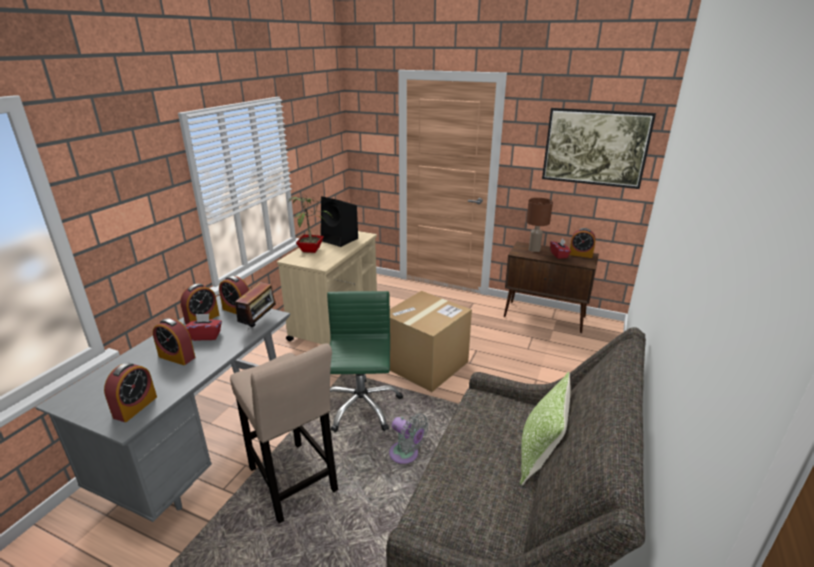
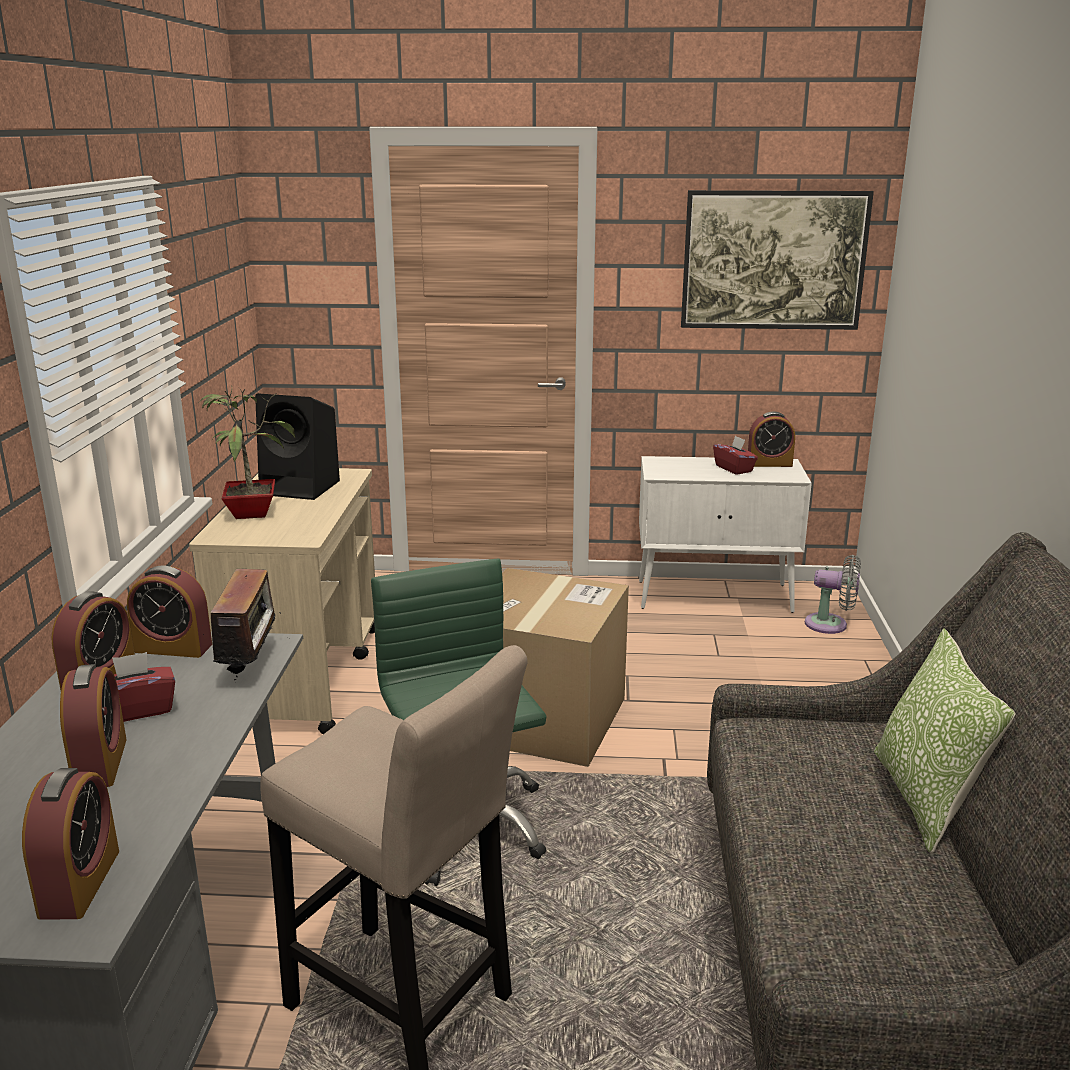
camera: 20 degrees left, 5 degrees down
(177, 357) = (100, 763): alarm clock -> alarm clock turned 105 degrees counterclockwise
(406, 455) = (609, 892): grey fan -> grey fan (830, 625)
(534, 249) = (685, 465): brown table lamp -> none
(545, 317) = (715, 596): brown cabinet -> white cabinet

